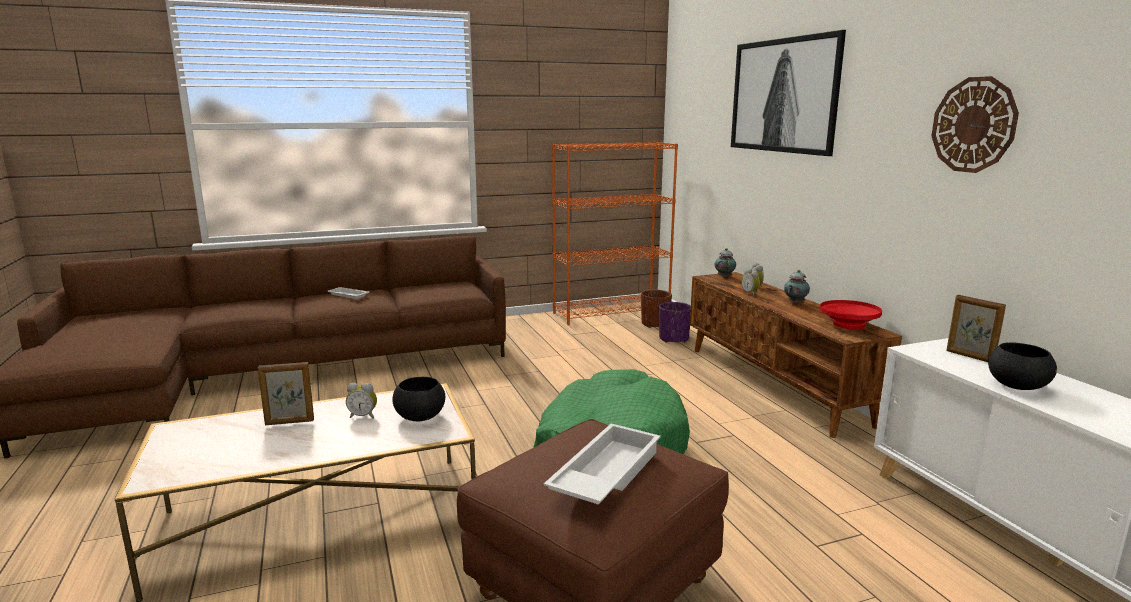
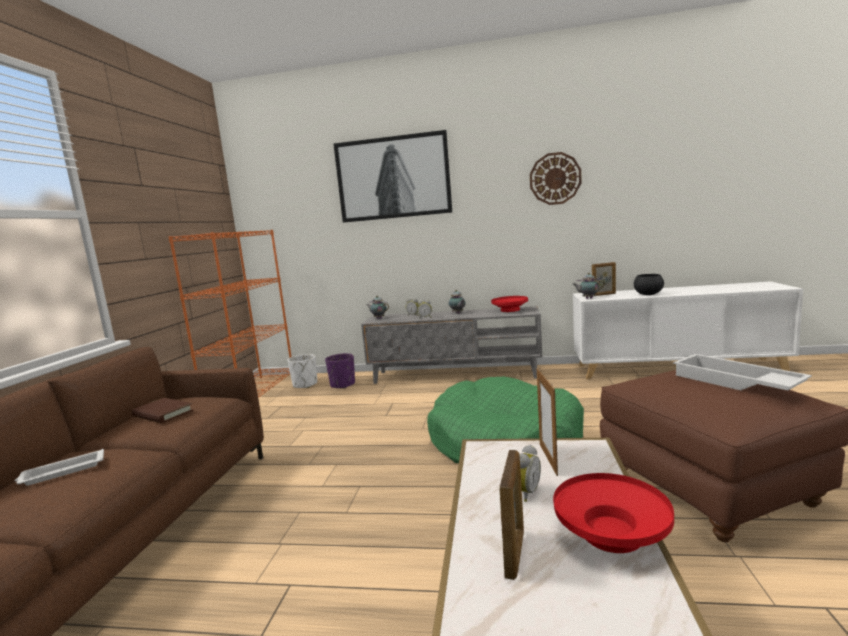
camera: 60 degrees left, 5 degrees down
(313, 448) = (611, 533): none -> red bowl
(420, 417) = (548, 459): black bowl -> picture frame
(435, 287) = (163, 414): none -> brown book
(655, 324) = (305, 385): brown planter -> white planter
(775, 384) = (455, 374): brown tv stand -> grey tv stand
(918, 349) = (588, 298): none -> teapot

